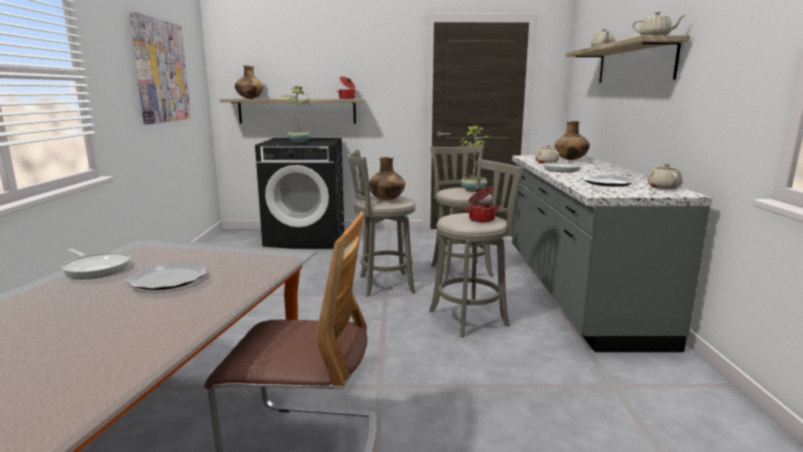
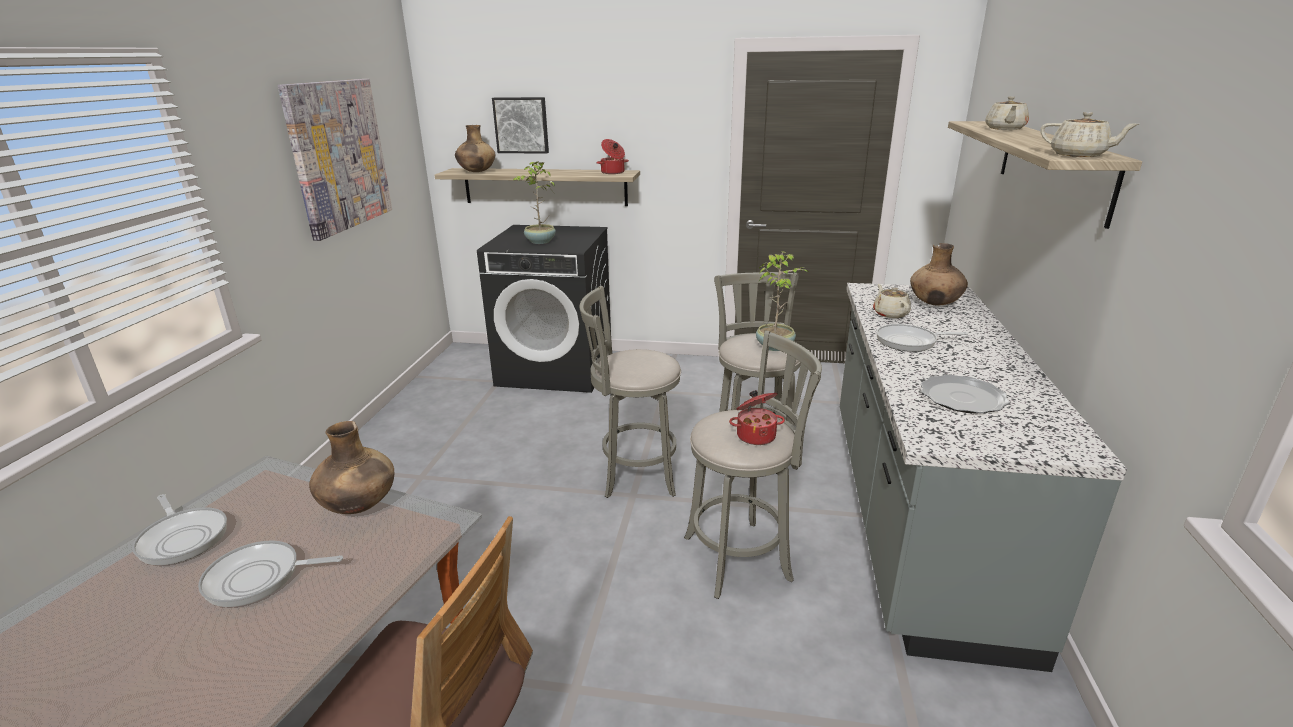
camera: 10 degrees right, 10 degrees up
(168, 279) = (258, 578): plate -> frying pan
(281, 68) = (521, 125): none -> picture
(387, 199) = (637, 367): brown vase -> brown vase (359, 505)
(663, 187) = (1052, 422): beige teapot -> none

